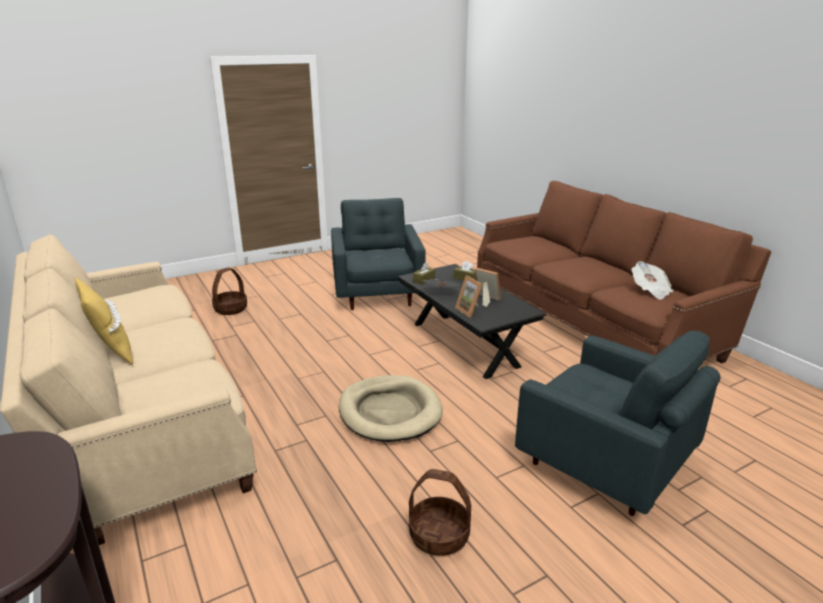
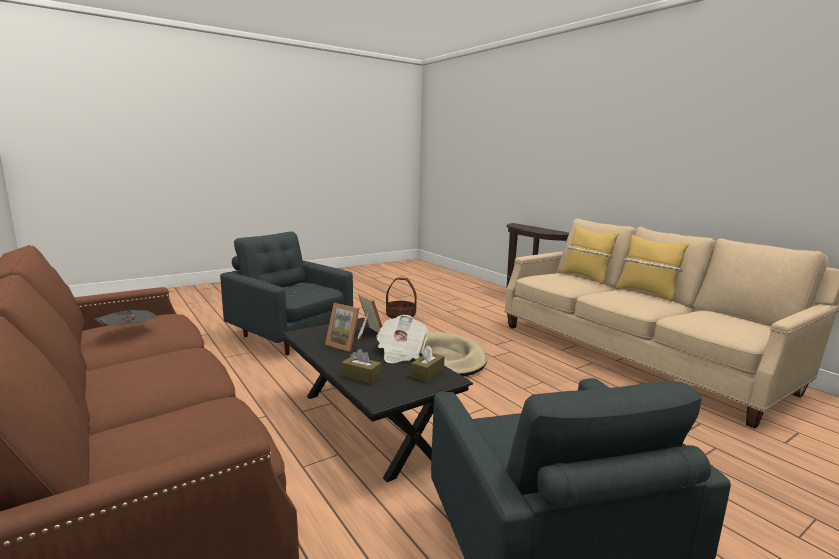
camera: 175 degrees right, 10 degrees down
(122, 400) = (585, 277): none -> yellow pillow
(230, 309) = (781, 488): basket -> none

